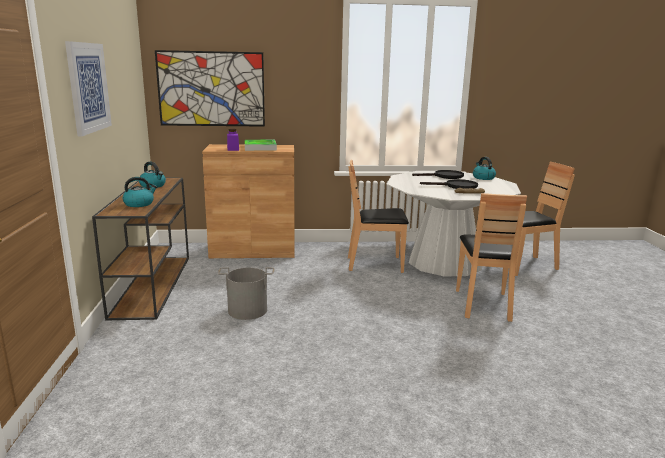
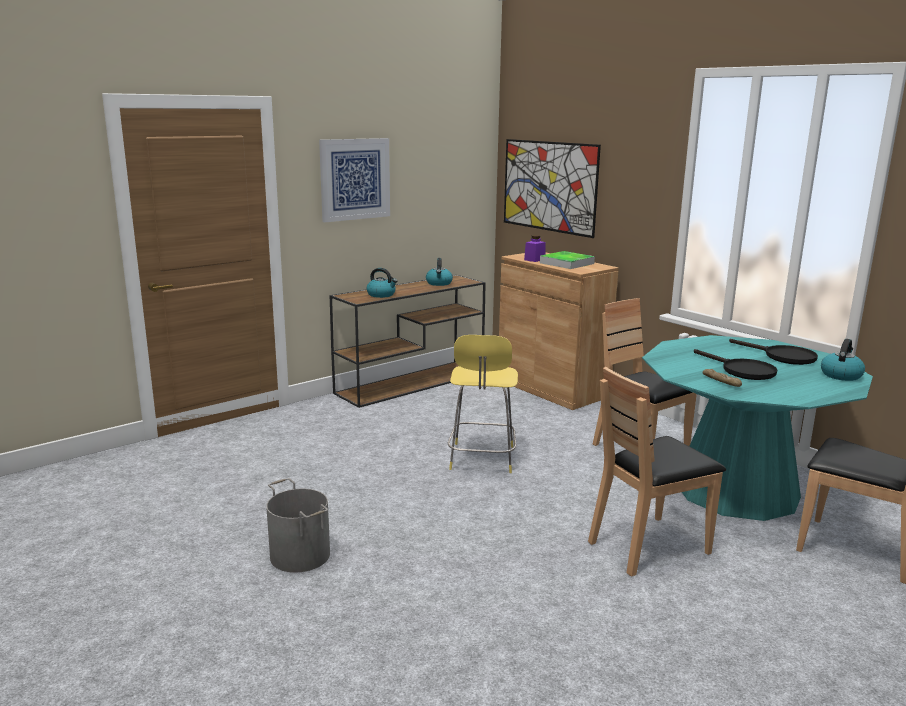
camera: 55 degrees right, 0 degrees up
(247, 311) = (423, 432): grey bucket -> grey bucket (299, 555)
(321, 307) = (481, 459): none -> yellow stool
(444, 262) = (736, 489): white dining table -> turquoise dining table

